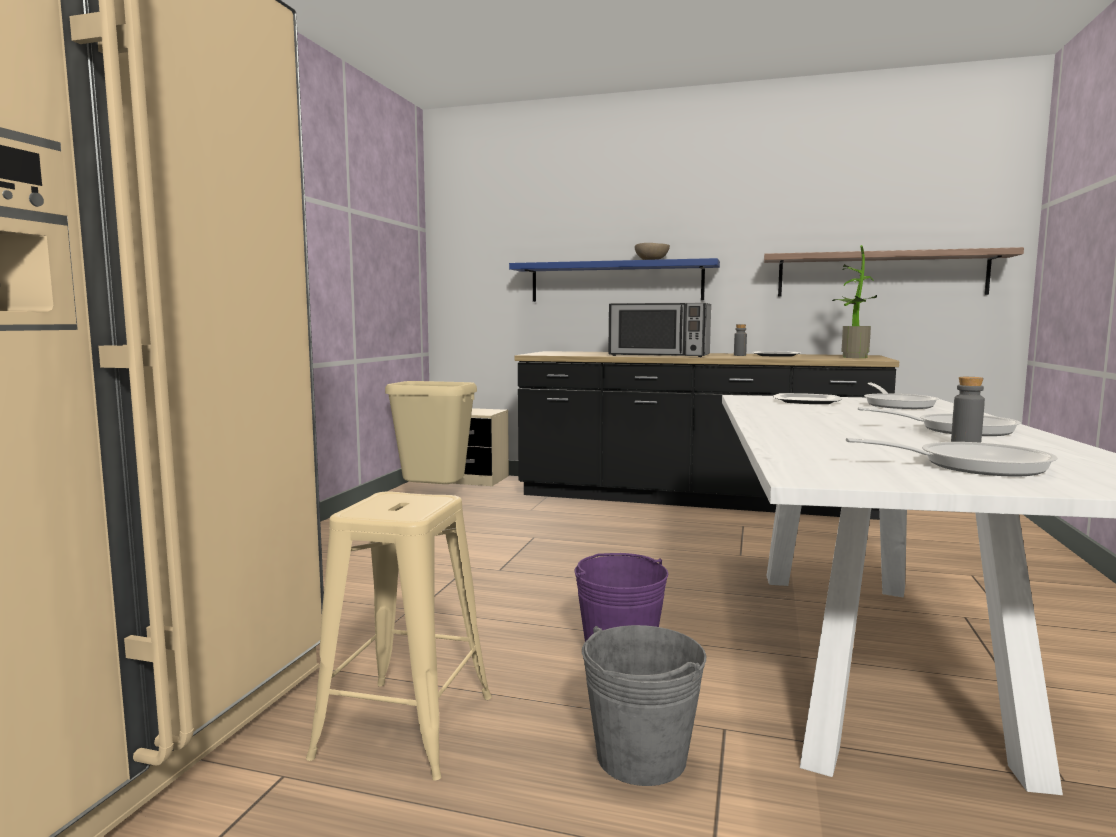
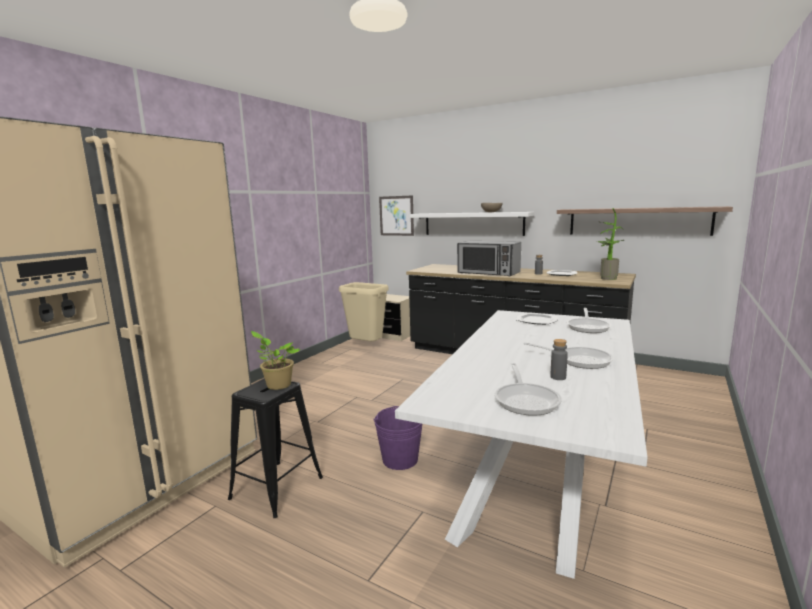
camera: 15 degrees right, 5 degrees up
(405, 727) = (276, 488): beige stool -> black stool
(416, 500) = (277, 385): none -> potted plant
(477, 270) = (396, 215): none -> picture
(616, 282) = (473, 224): blue shelf -> white shelf
(641, 757) = (371, 521): grey bucket -> none
(971, 466) = (526, 400): frying pan -> frying pan turned 75 degrees clockwise

